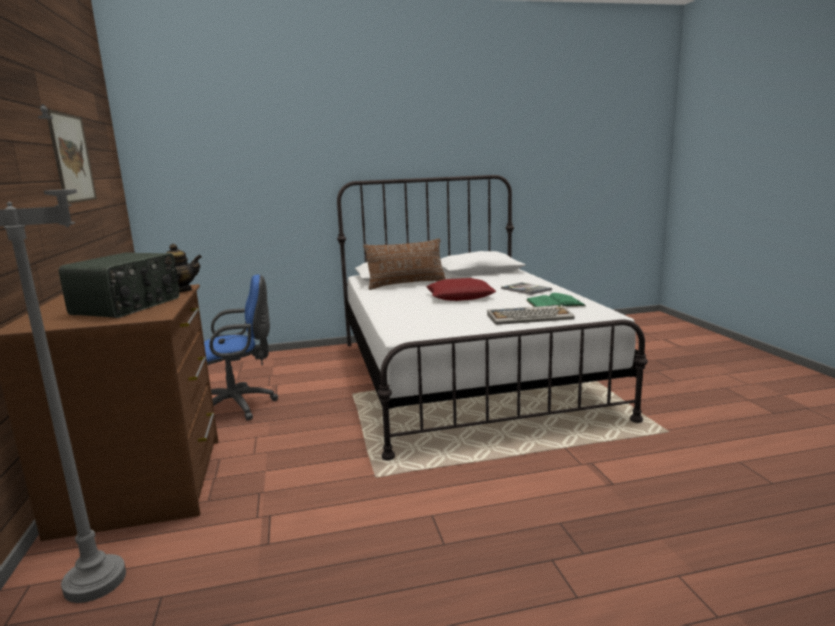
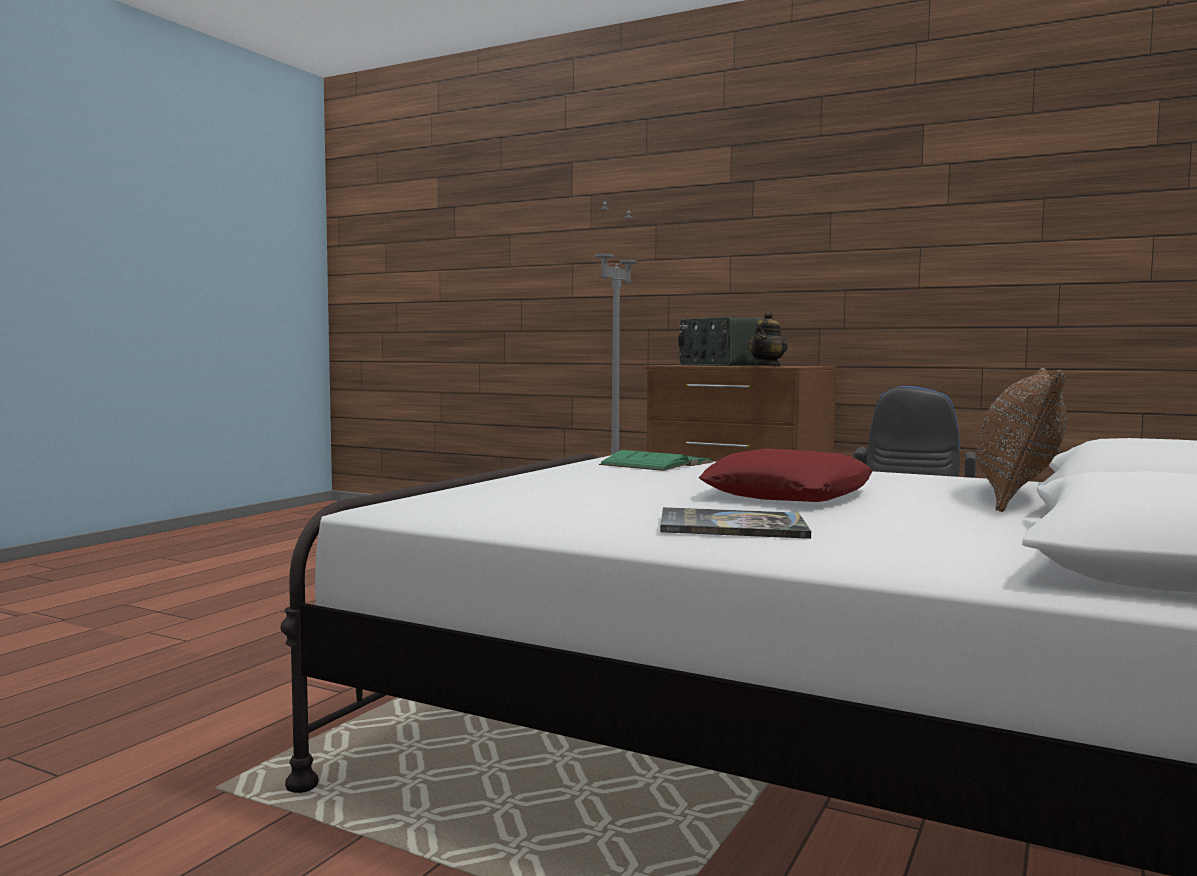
camera: 130 degrees right, 10 degrees down
(71, 158) = (975, 217): picture -> none
(530, 317) = (527, 487): keyboard -> none
(555, 303) = (552, 510): green book -> green book (657, 463)

